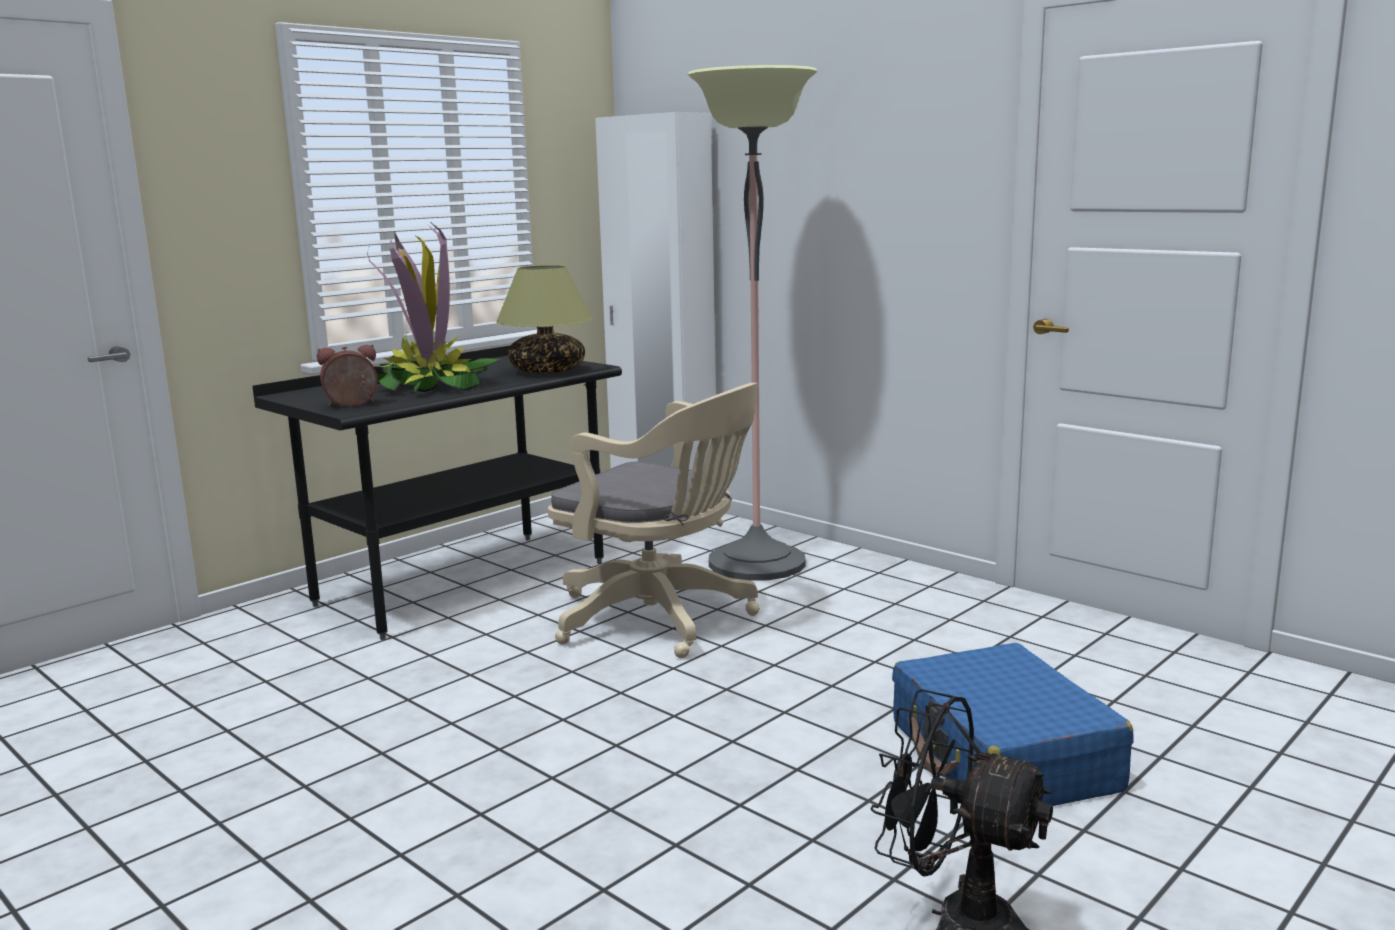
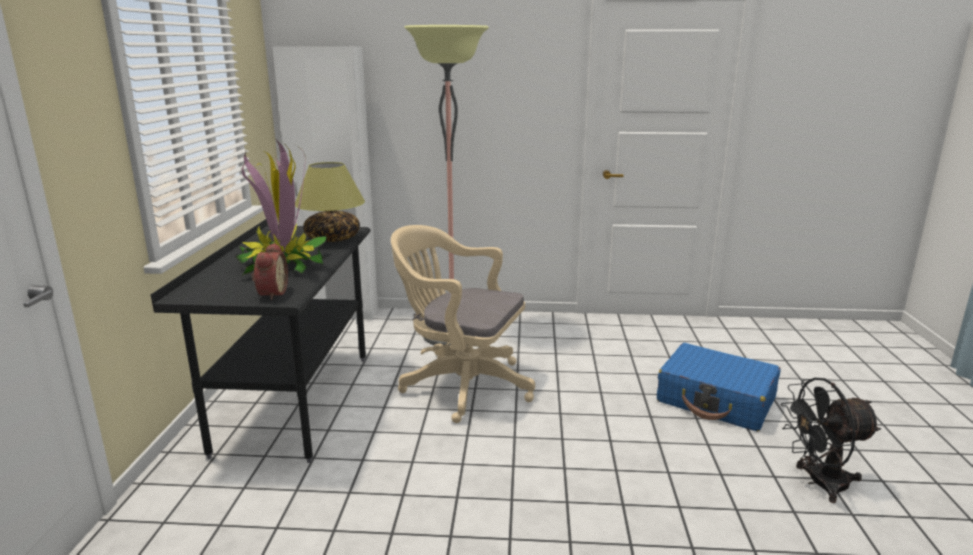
camera: 40 degrees left, 5 degrees up
(352, 405) = (270, 294): alarm clock -> alarm clock turned 150 degrees clockwise
(661, 620) = (461, 385): beige office chair -> beige office chair turned 150 degrees counterclockwise

